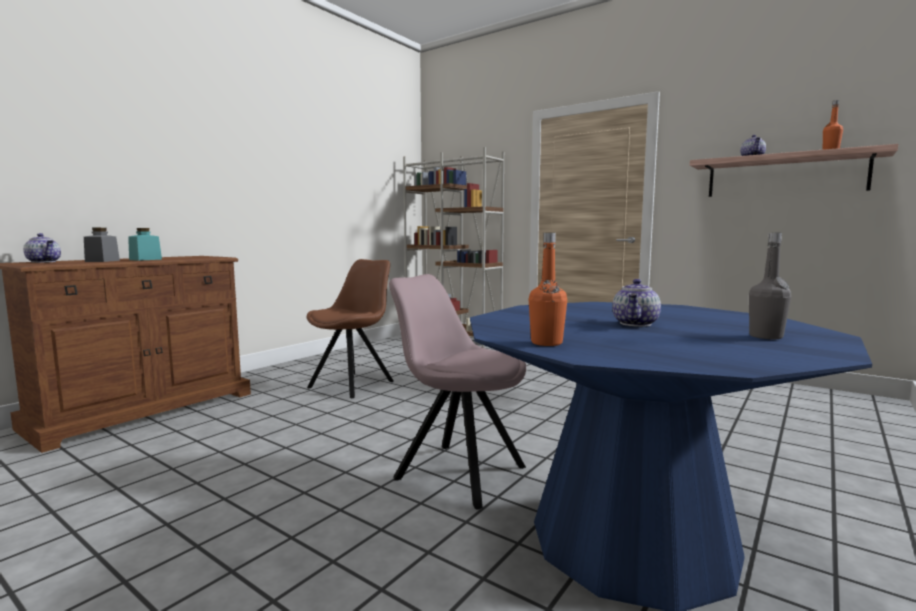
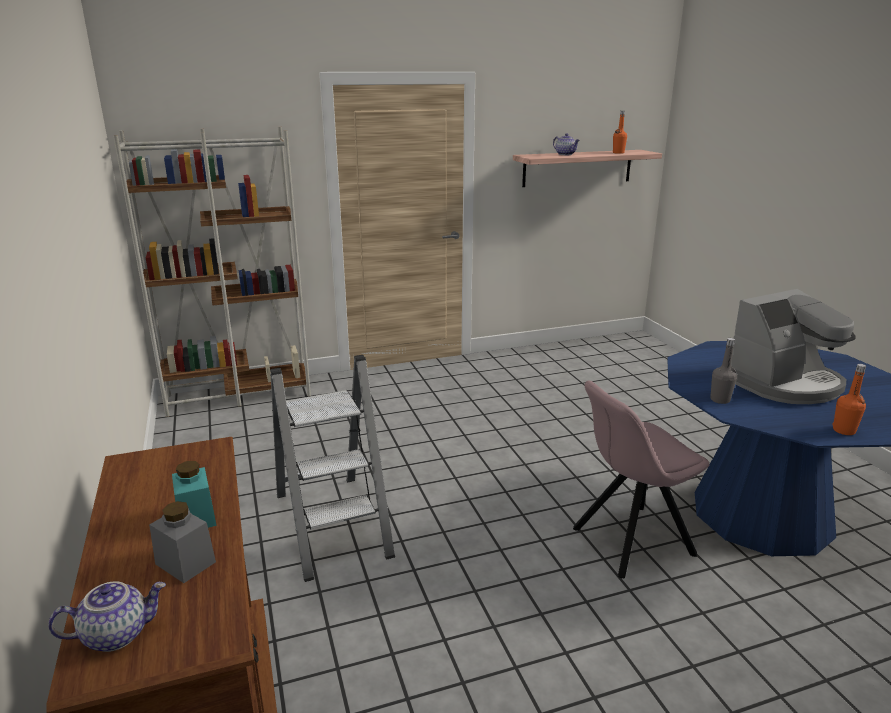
camera: 55 degrees left, 15 degrees up
(352, 384) = (331, 523): brown chair -> grey step ladder
(636, 324) = (784, 384): teapot -> coffee machine
(766, 336) = (841, 372): grey bottle -> grey bottle (720, 400)

